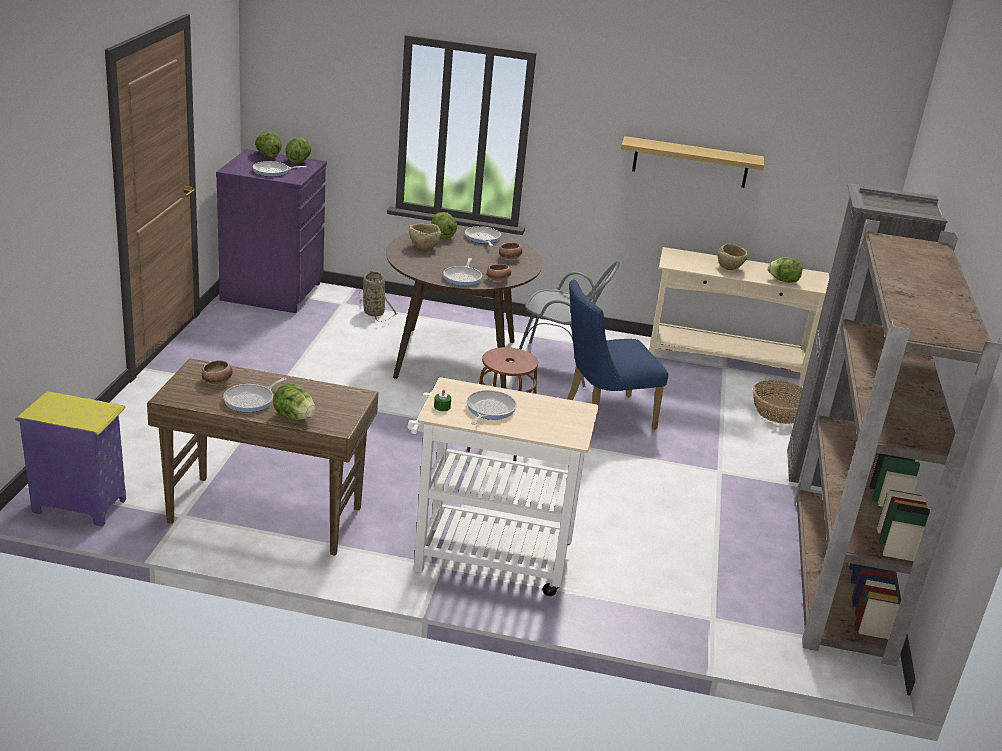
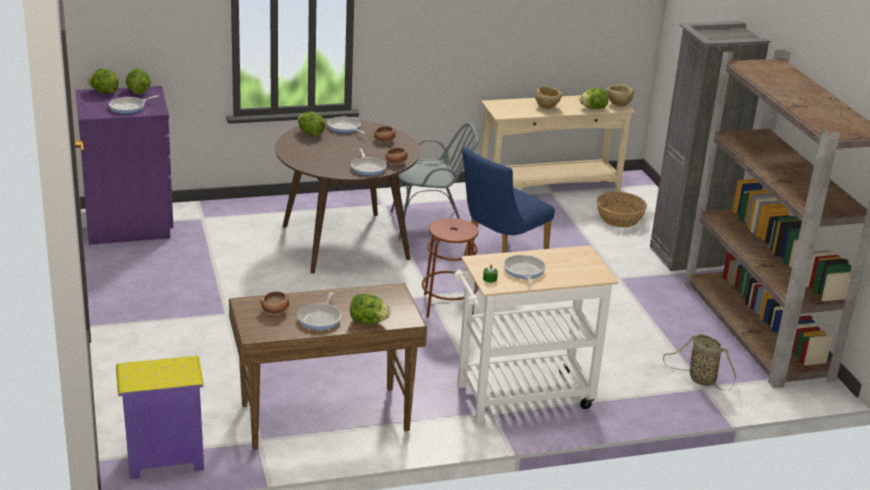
camera: 25 degrees left, 0 degrees up
(373, 311) = (236, 219): basket -> basket (699, 379)
(423, 247) = (307, 148): beige bowl -> beige bowl (618, 104)
(690, 162) = (497, 23): shelf -> none

